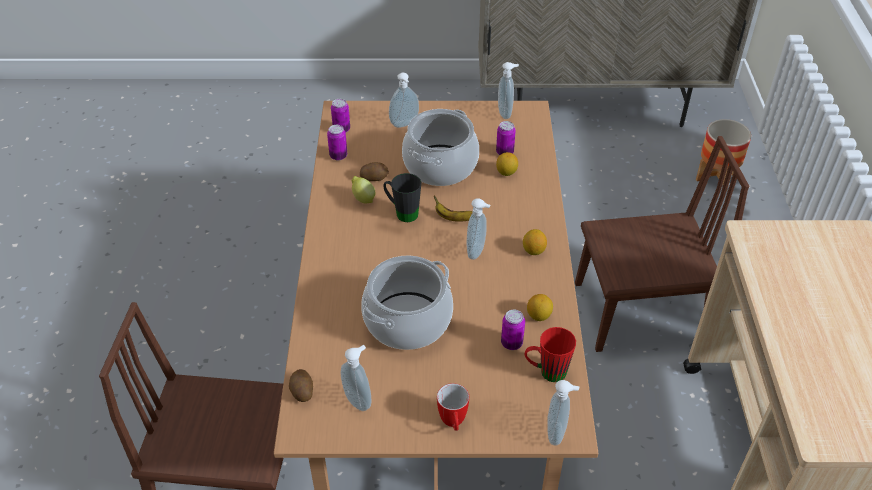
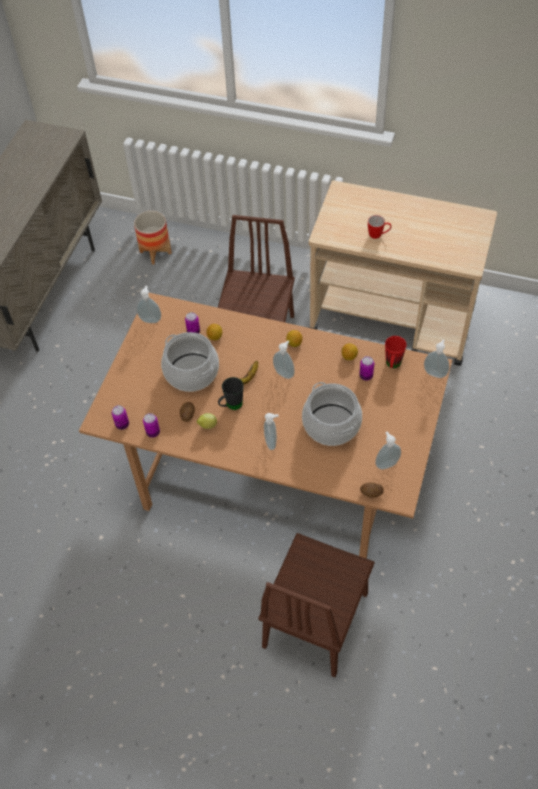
camera: 70 degrees left, 10 degrees up
(405, 124) = (135, 383): soap dispenser -> soap dispenser (272, 442)
(453, 423) = (416, 420): mug -> mug (378, 235)

